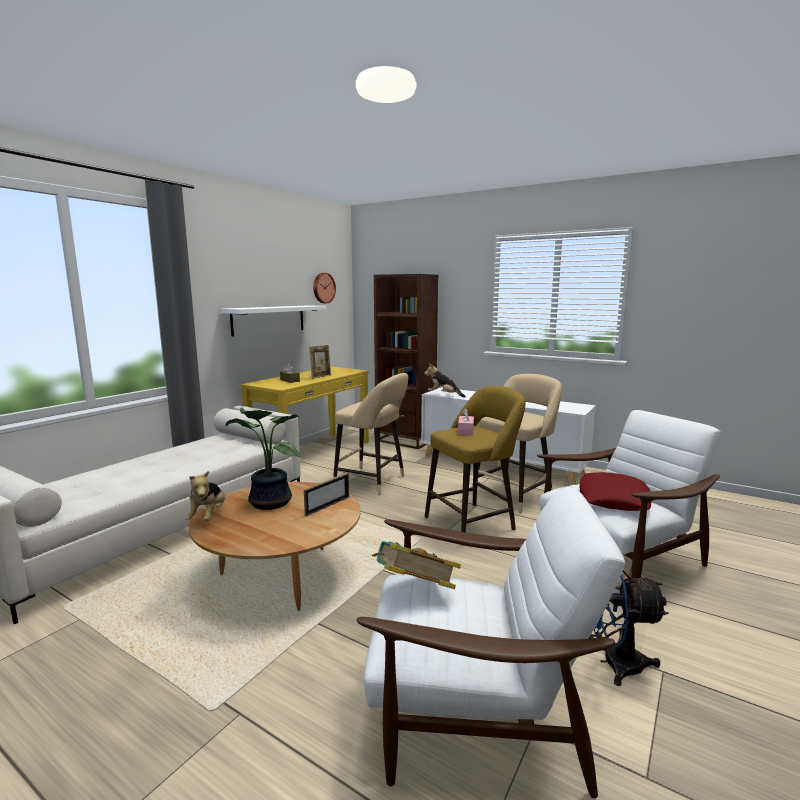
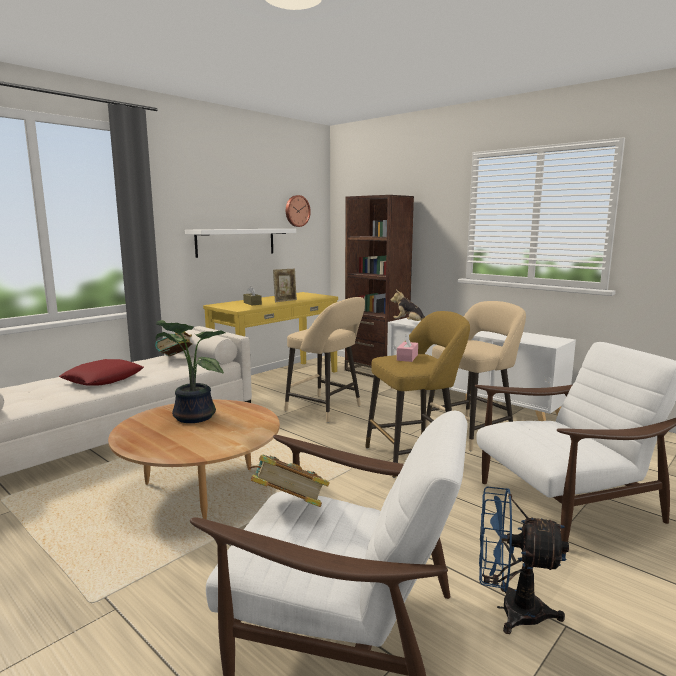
camera: 10 degrees right, 0 degrees up
(208, 516) = (131, 425): plush toy -> none
(224, 440) = (177, 358): none -> book
(327, 506) = (247, 424): picture frame -> none
(613, 499) = (554, 437): red pillow -> red pillow (103, 379)

